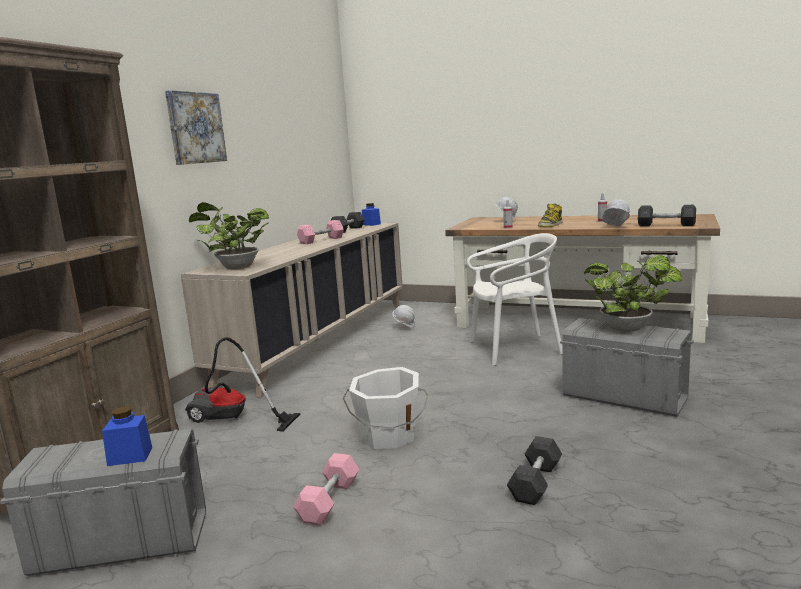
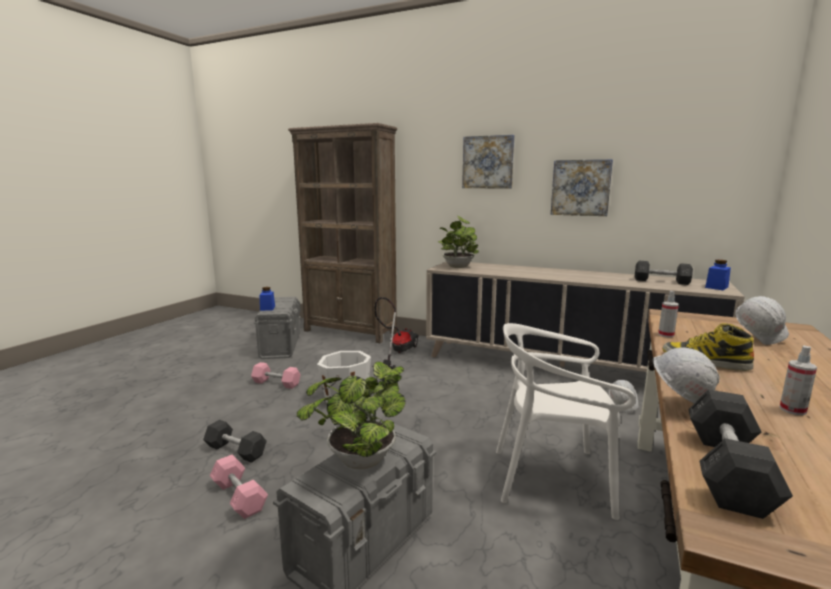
camera: 90 degrees right, 0 degrees up
(270, 156) = (580, 187): none -> picture
(321, 240) = (584, 276): pink dumbbell -> pink dumbbell (239, 497)
(514, 349) = (552, 479): white chair -> white chair turned 105 degrees clockwise

